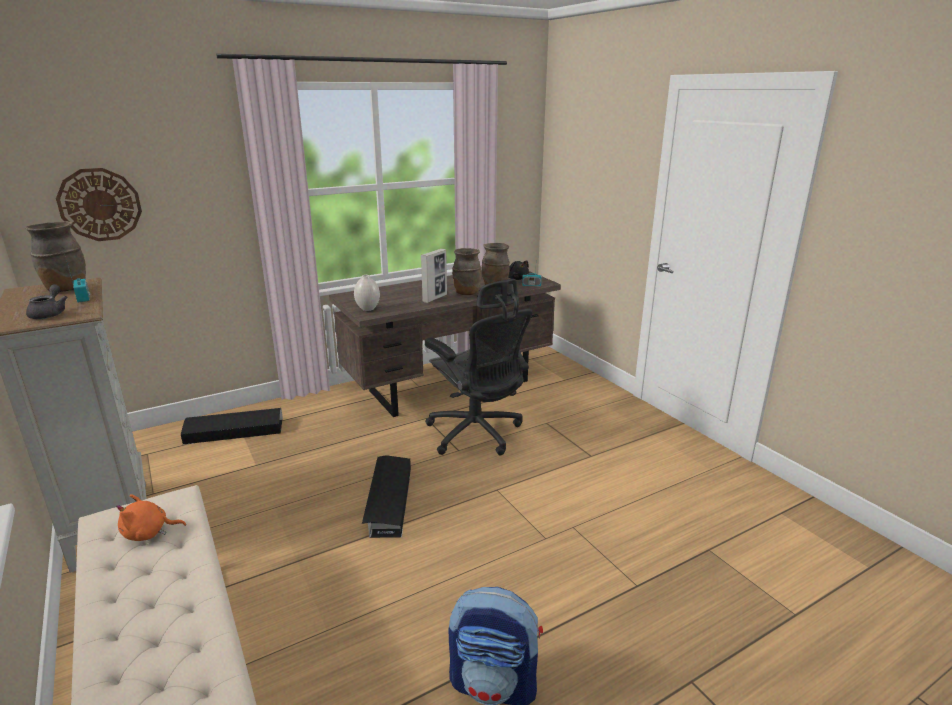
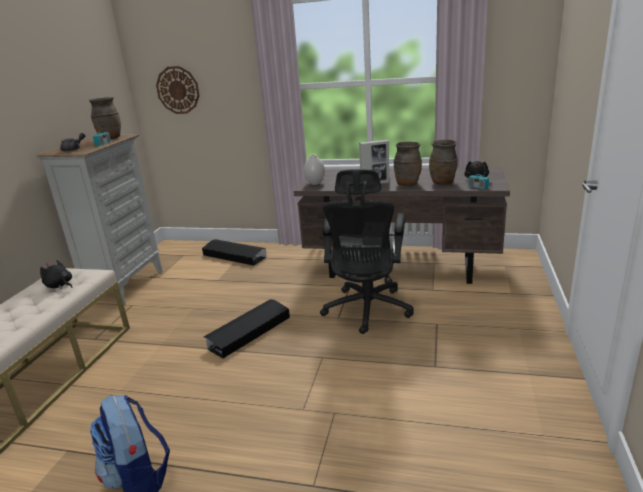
camera: 45 degrees right, 0 degrees up
(149, 533) = (59, 285): orange plush toy -> black plush toy

